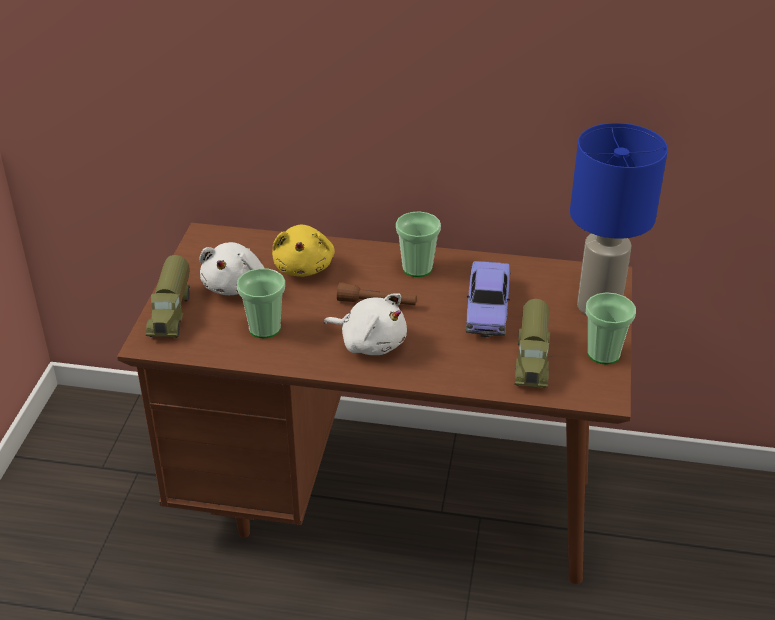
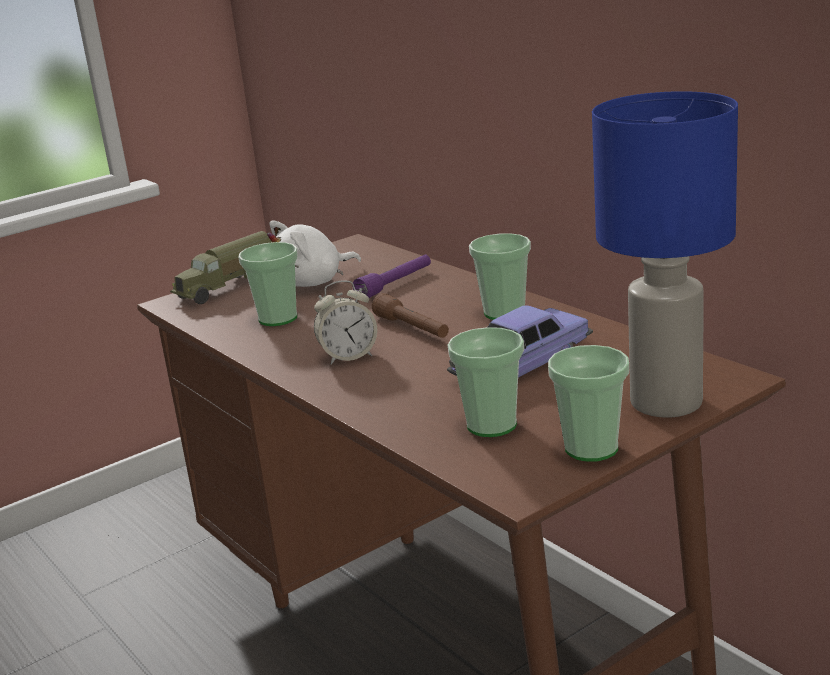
camera: 45 degrees right, 15 degrees down
(304, 267) = (395, 284): yellow plush toy -> purple flashlight
(370, 343) = (348, 356): white plush toy -> alarm clock
(533, 360) = (491, 425): toy truck -> cup

